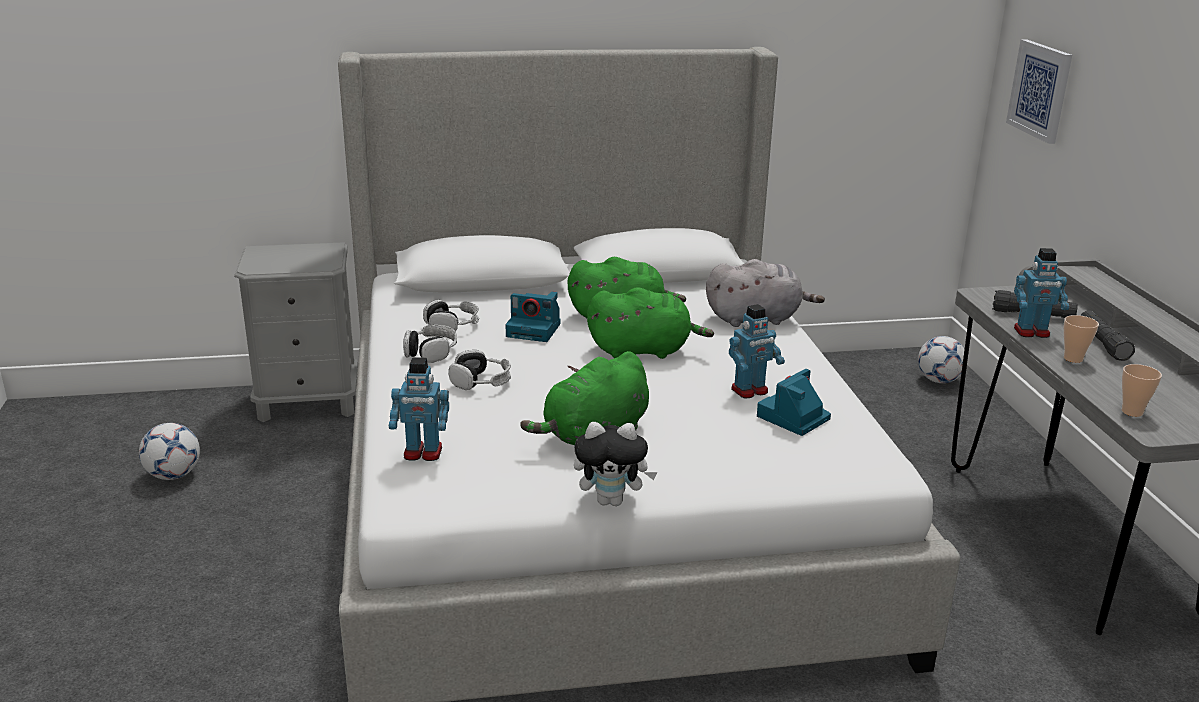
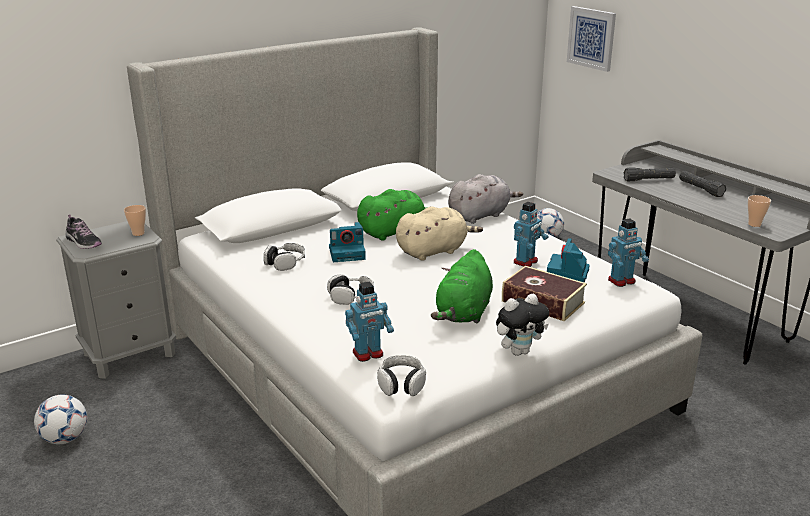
camera: 25 degrees left, 0 degrees up
(262, 257) = (83, 242): none -> shoe
(430, 352) = (291, 284): headphones -> headphones (401, 384)
(644, 351) = (434, 251): green plush toy -> beige plush toy
(712, 447) = (543, 302): none -> book
(1032, 332) = (659, 190): toy robot -> toy robot (622, 281)
(1073, 359) = (695, 201): cup -> cup (138, 233)

